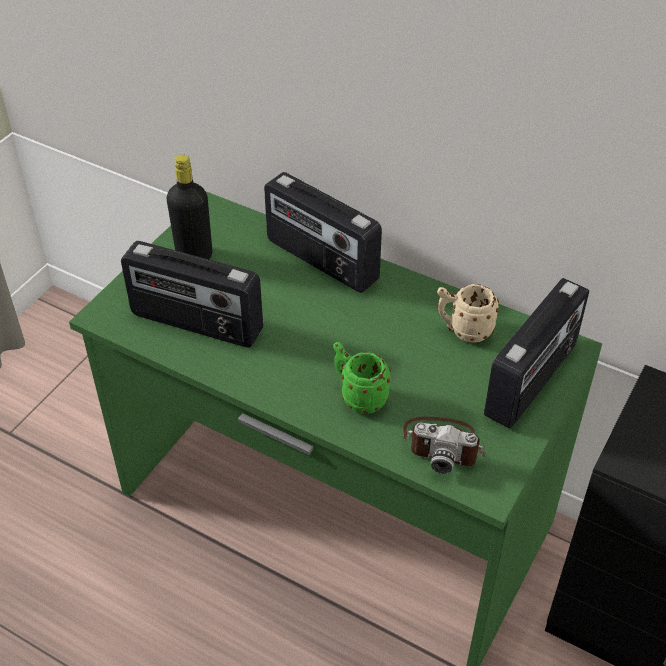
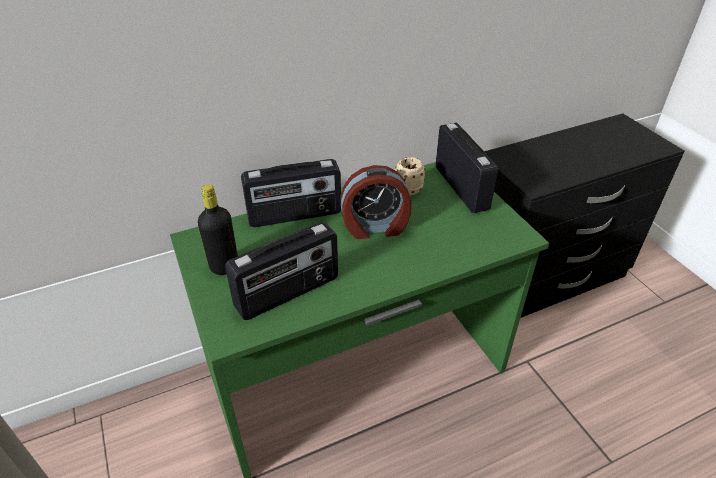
camera: 55 degrees left, 5 degrees down
(358, 396) = (418, 251): green mug -> none
(366, 337) = (375, 227): none -> alarm clock
(443, 444) = (481, 237): camera -> none

